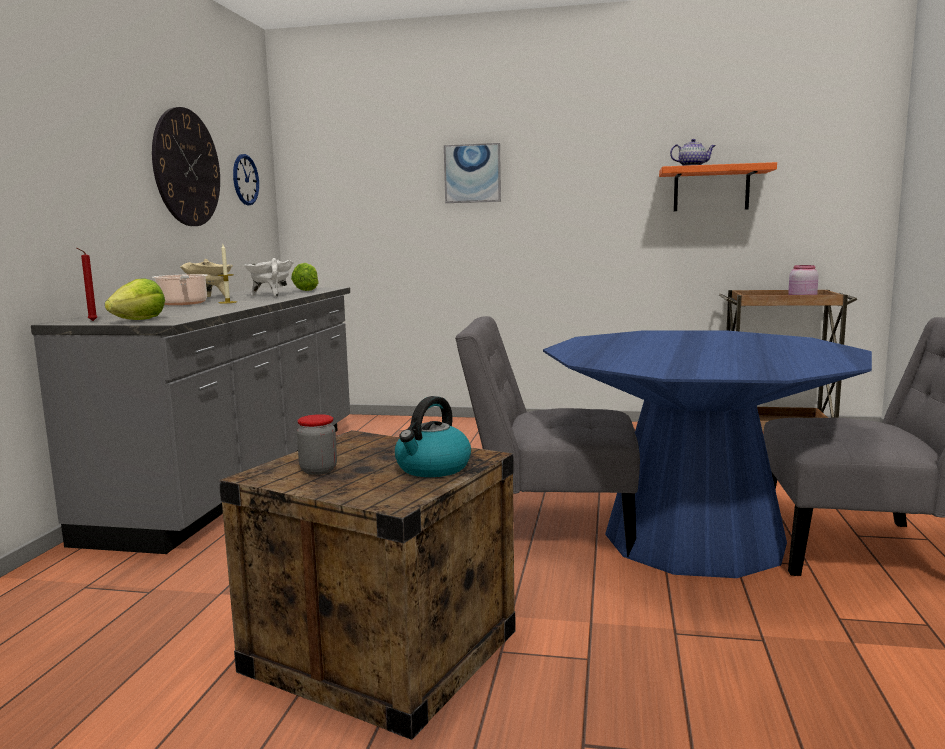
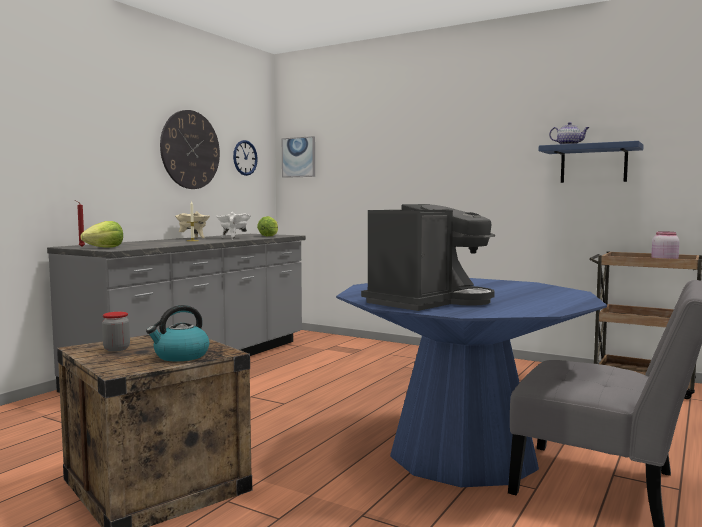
camera: 20 degrees right, 5 degrees down
(183, 304) = (165, 240): cooking pot -> none
(472, 173) = (404, 152): picture -> picture (299, 157)
(550, 527) = (361, 427): grey chair -> none
(695, 363) = (428, 302): none -> coffee machine
(711, 189) = (593, 164): orange shelf -> blue shelf

